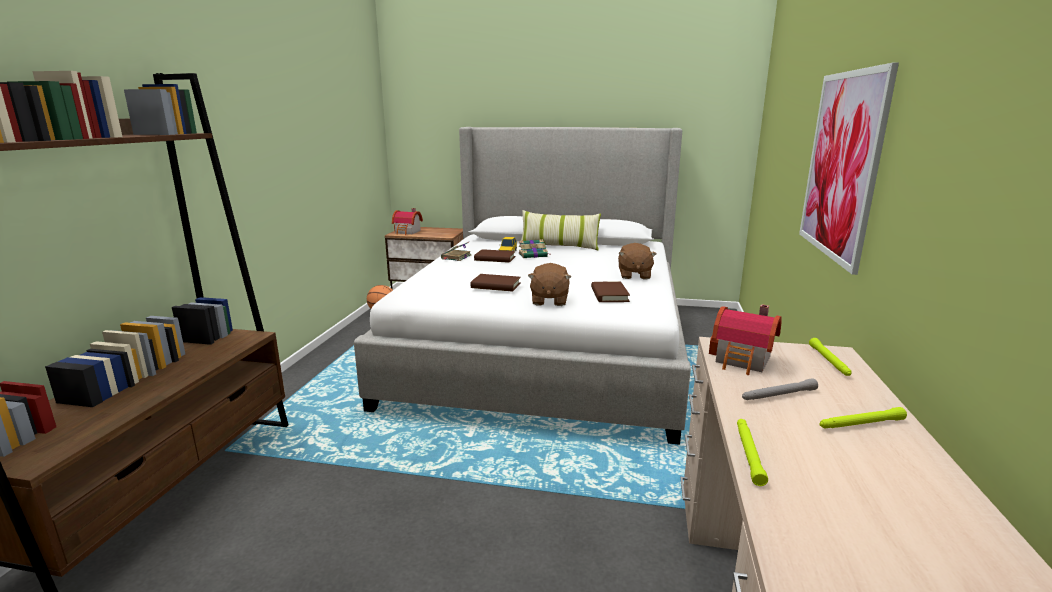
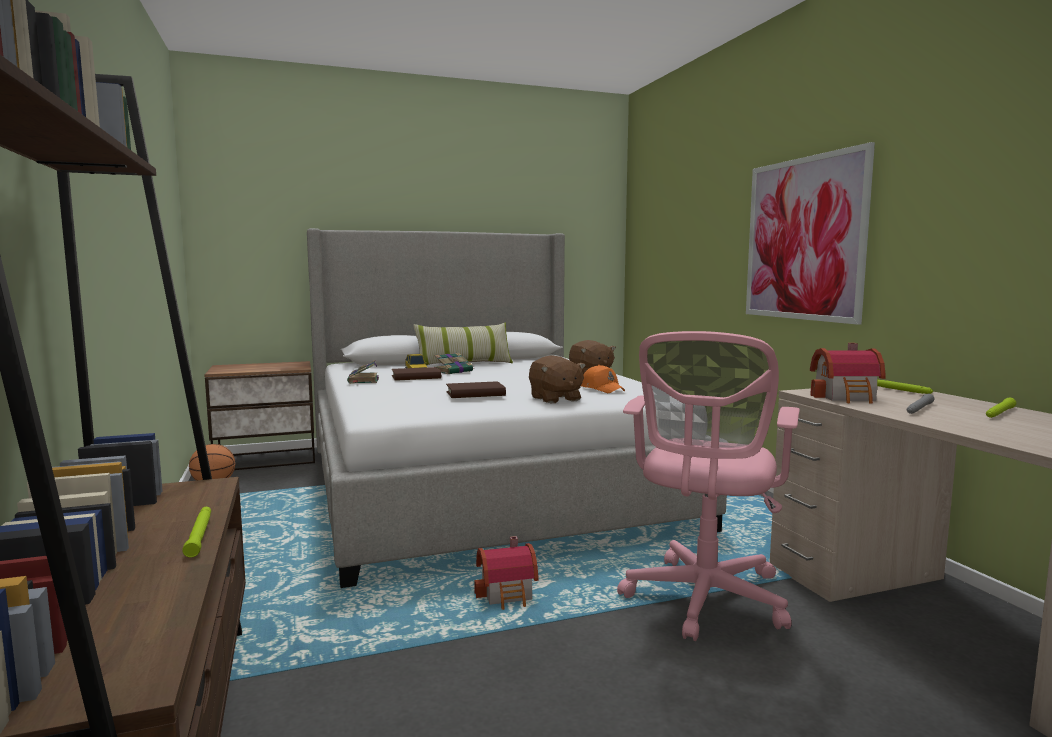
camera: 30 degrees left, 10 degrees down
(407, 232) = (234, 369): toy house -> toy house (509, 595)
(581, 503) = (704, 601): none -> pink office chair
(609, 295) = (602, 389): brown book -> orange cap
(748, 453) = (988, 437): green flashlight -> green flashlight (200, 535)

